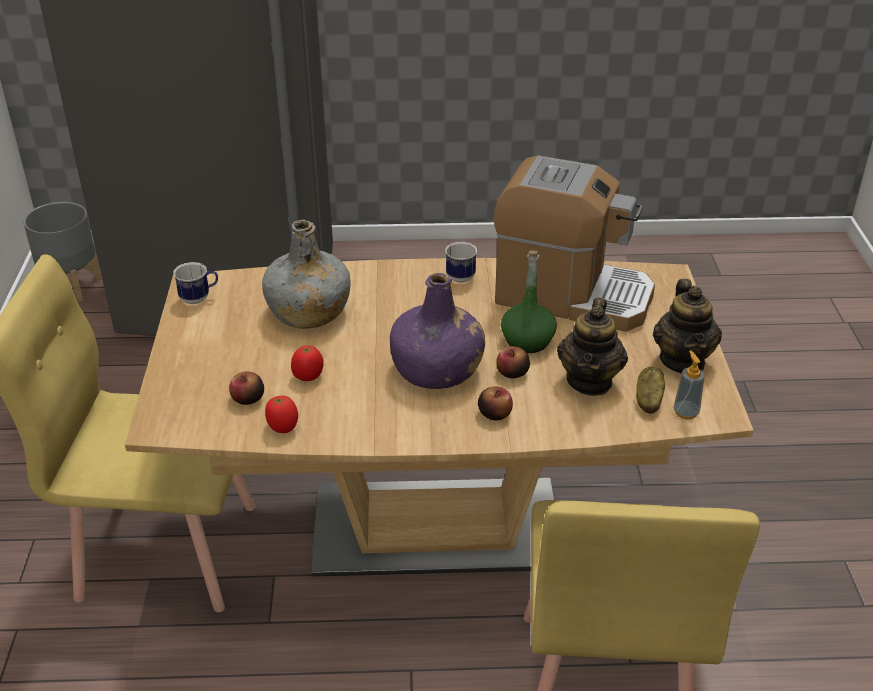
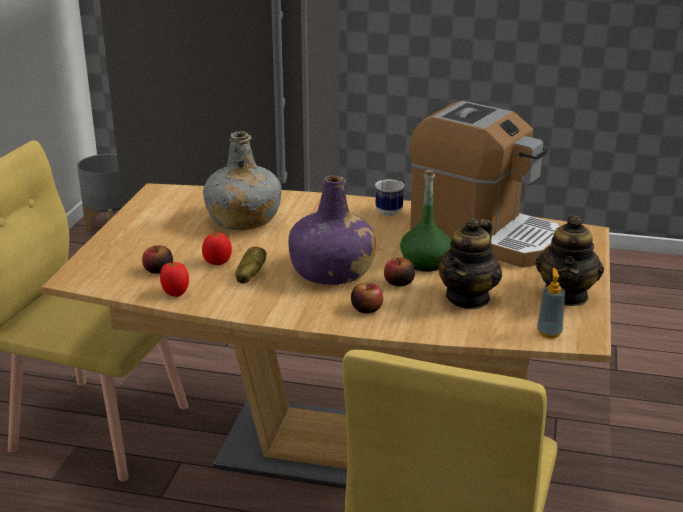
camera: 15 degrees right, 10 degrees down
(199, 298) = (158, 200): mug -> none
(648, 400) = (516, 319): potato -> potato (250, 276)

